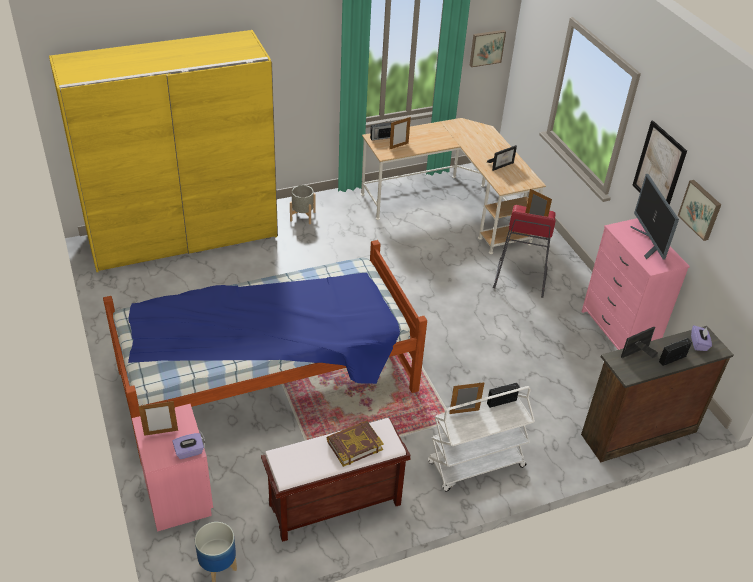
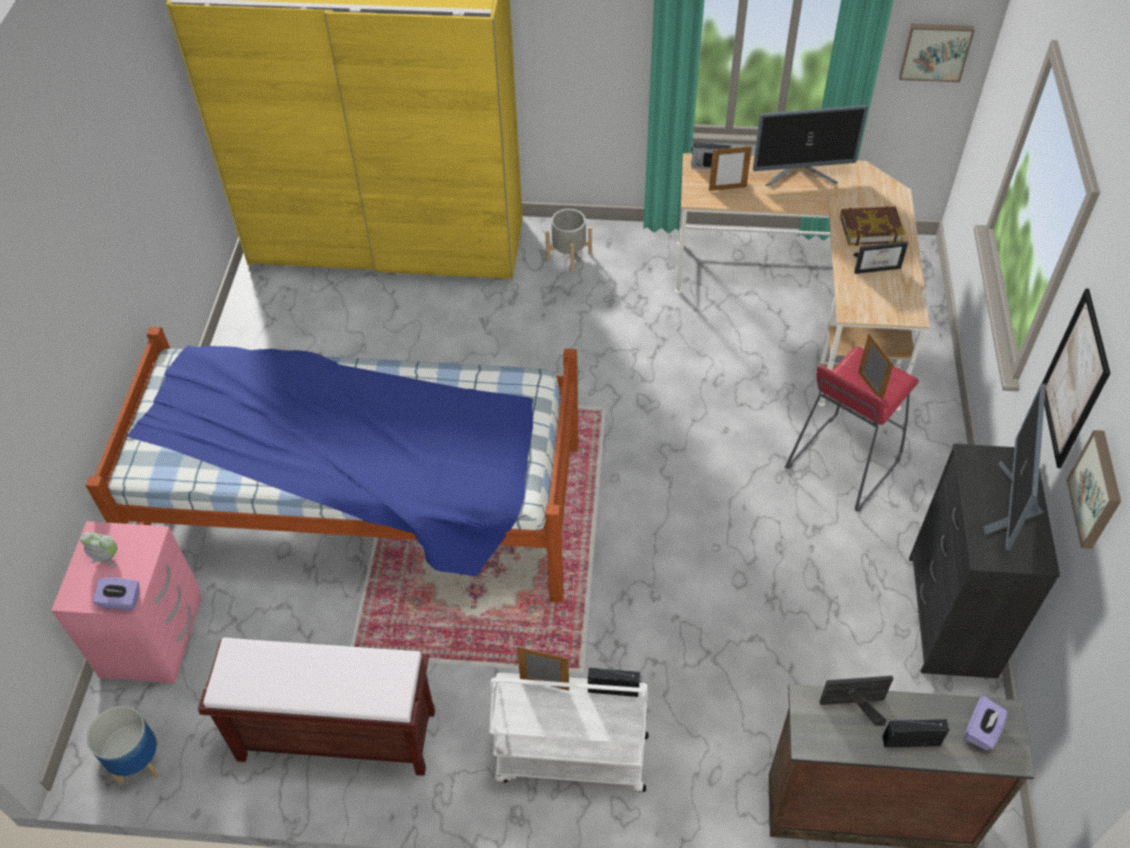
camera: 30 degrees right, 10 degrees up
(161, 432) = (106, 557): picture frame -> alarm clock
(354, 445) = (343, 678): book -> book (870, 229)
(433, 131) = (801, 175): none -> monitor
(618, 331) = (950, 616): pink dresser -> black dresser

